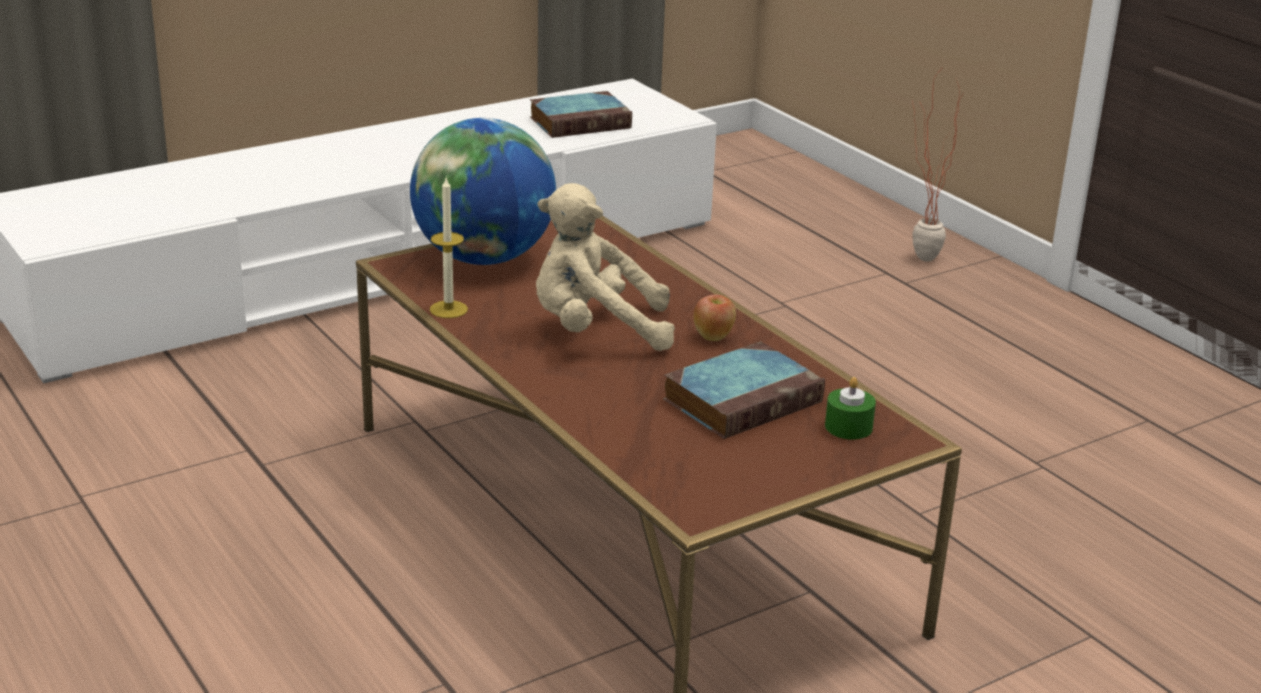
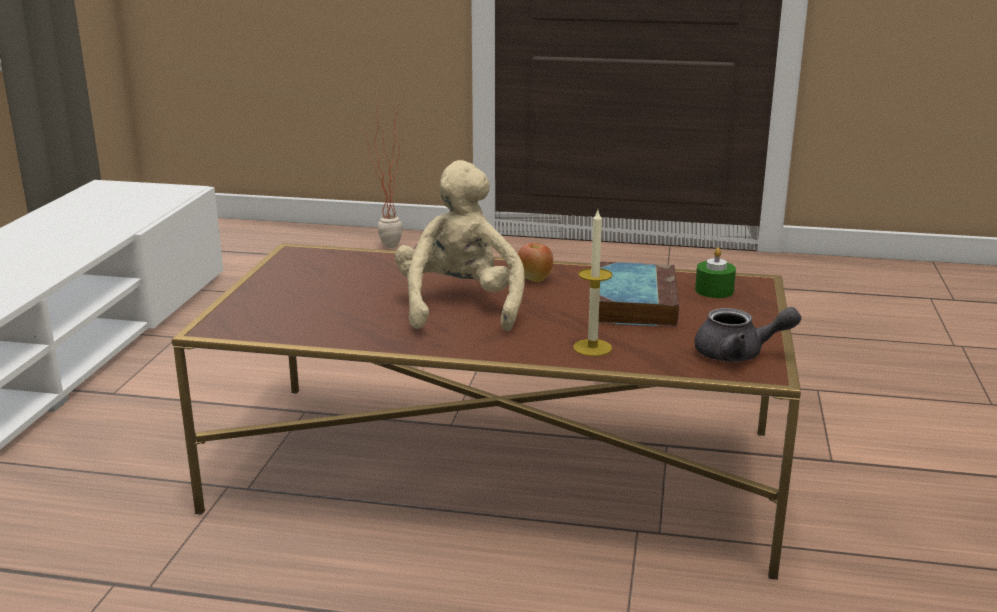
camera: 45 degrees left, 5 degrees down
(448, 309) = (327, 337): candle -> candle (592, 348)
(483, 258) = (276, 298): globe -> none
(581, 122) = (112, 213): book -> none
(596, 331) = (460, 306): beige plush toy -> beige plush toy turned 135 degrees clockwise
(715, 489) = (738, 354): none -> grey teapot

